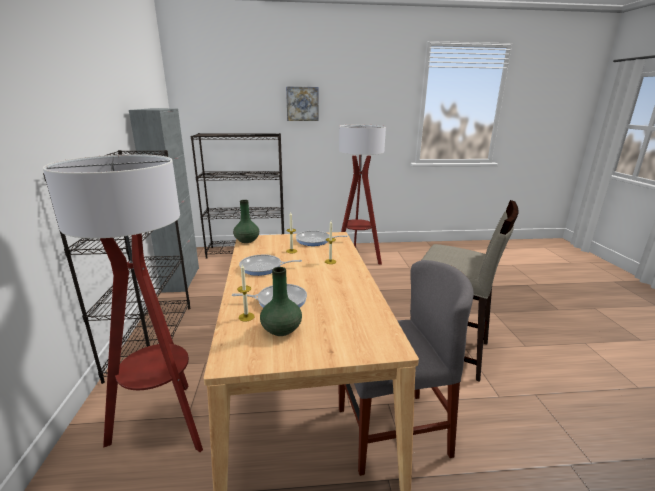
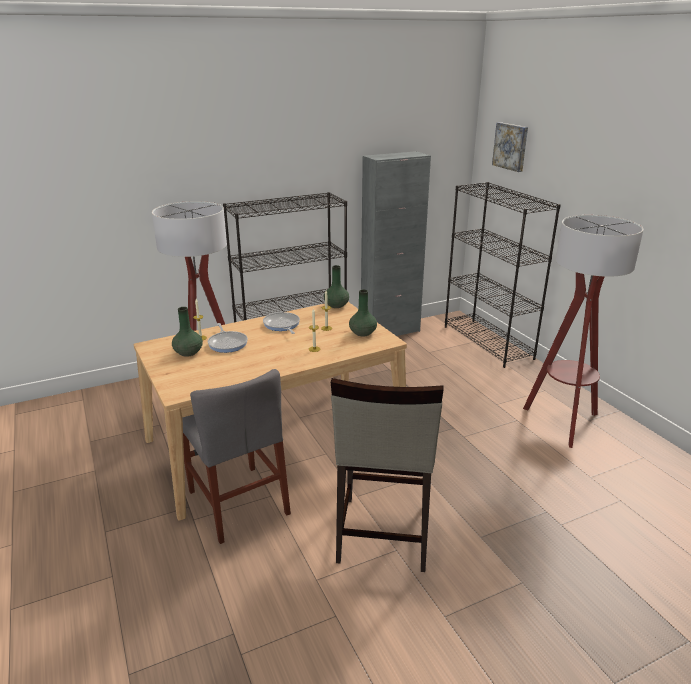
camera: 70 degrees right, 5 degrees up
(302, 104) = (594, 168): picture -> picture (511, 146)
(315, 241) = (362, 333): frying pan -> green vase

